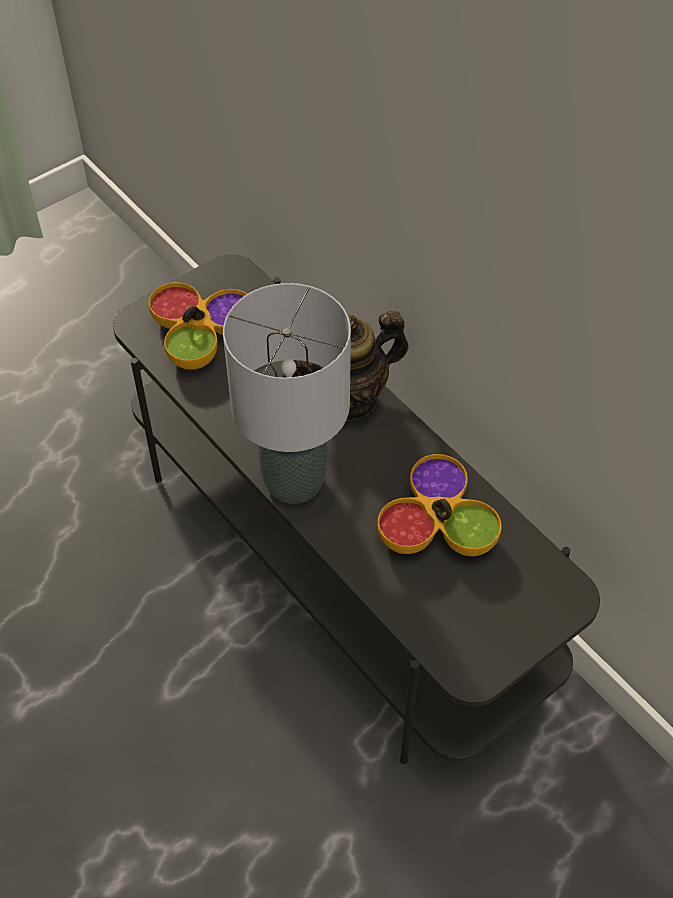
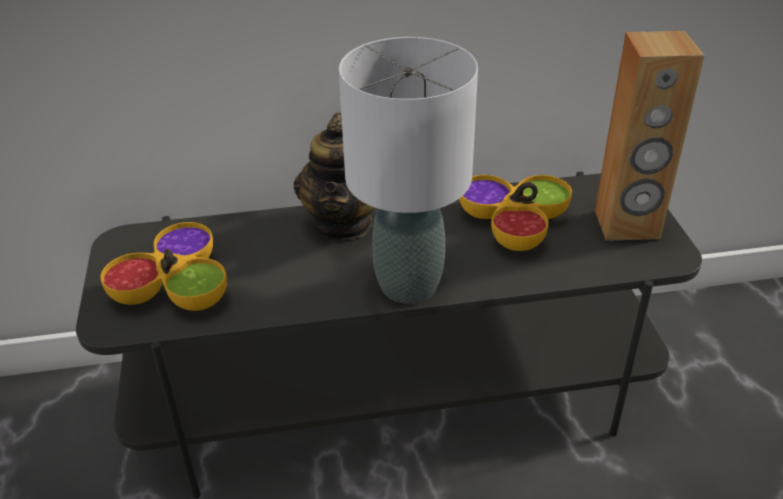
camera: 60 degrees left, 15 degrees down
(496, 619) = (627, 225): none -> brown speaker

